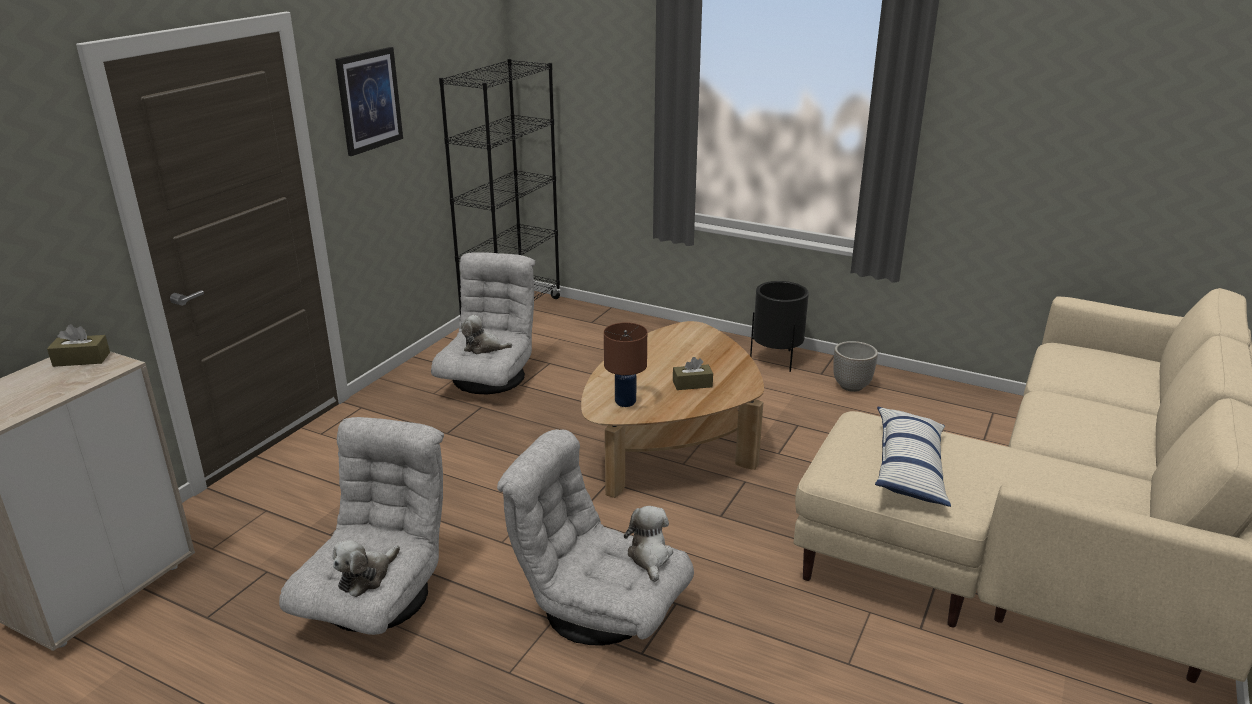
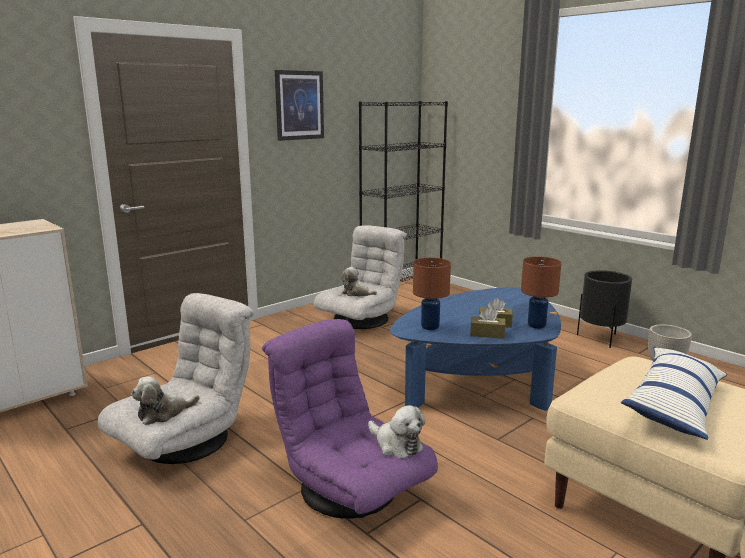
camera: 20 degrees right, 10 degrees down
(81, 359) = (30, 224): brown tissue box -> brown tissue box (487, 334)
(600, 608) = (352, 488): grey armchair -> purple armchair
(650, 557) = (396, 444): plush toy -> plush toy turned 120 degrees clockwise
(671, 444) = (480, 381): brown coffee table -> blue coffee table
(737, 379) = (537, 325): none -> brown table lamp

